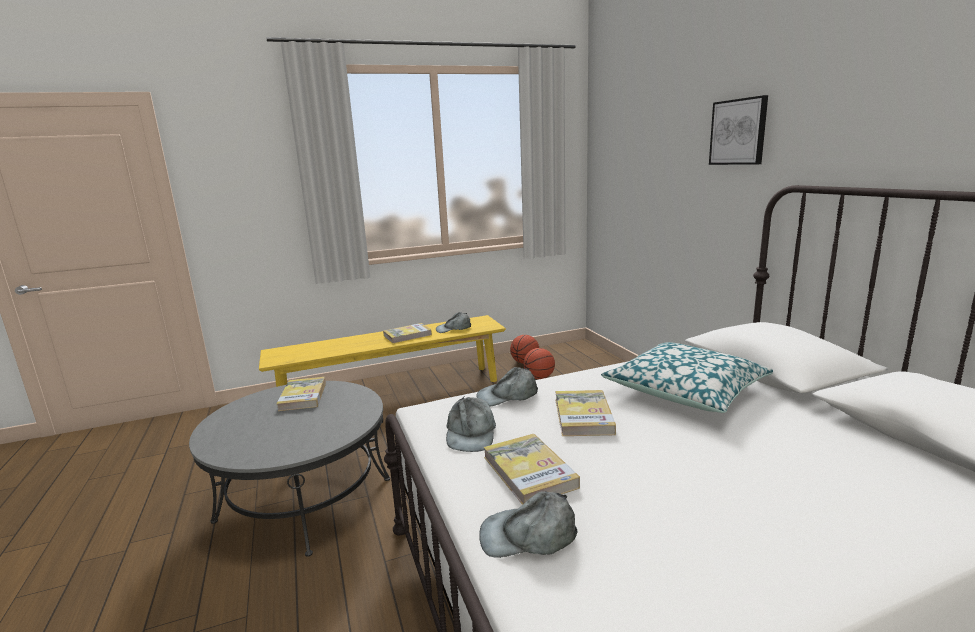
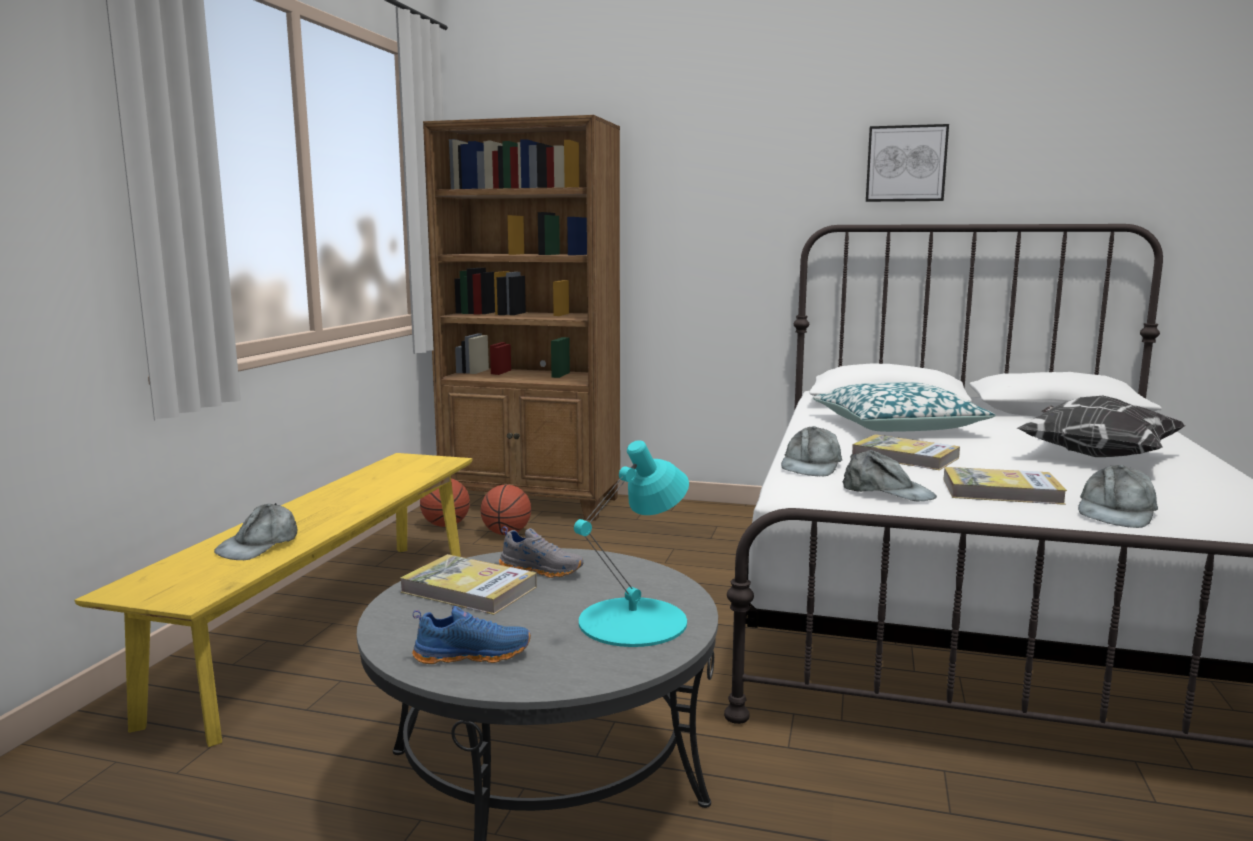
camera: 55 degrees left, 5 degrees down
(231, 423) = (472, 654): none -> blue shoe
(289, 441) = (634, 621): none -> turquoise table lamp
(340, 400) = (542, 570): none -> grey shoe
(407, 335) = (348, 499): book -> none
(453, 328) = (398, 475): grey cap -> grey cap (259, 545)
(591, 364) = (532, 503): none -> brown bookcase
(738, 132) = (746, 169): picture -> picture (906, 164)
(744, 493) = (1094, 456): none -> pillow

